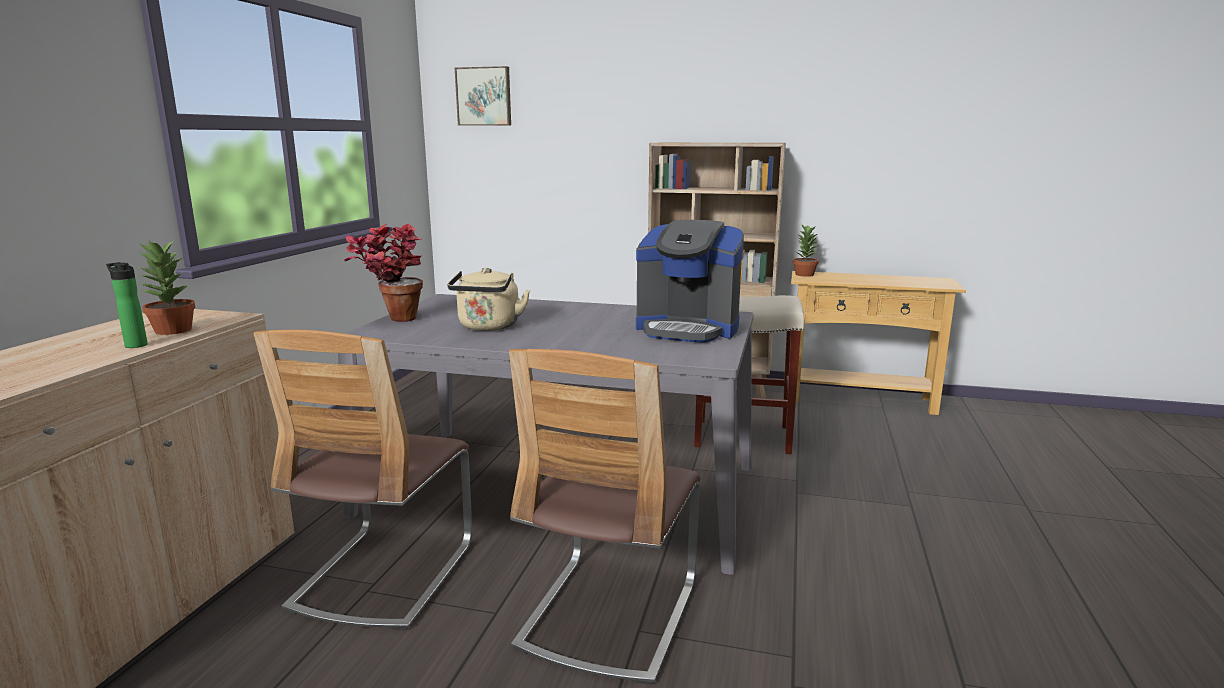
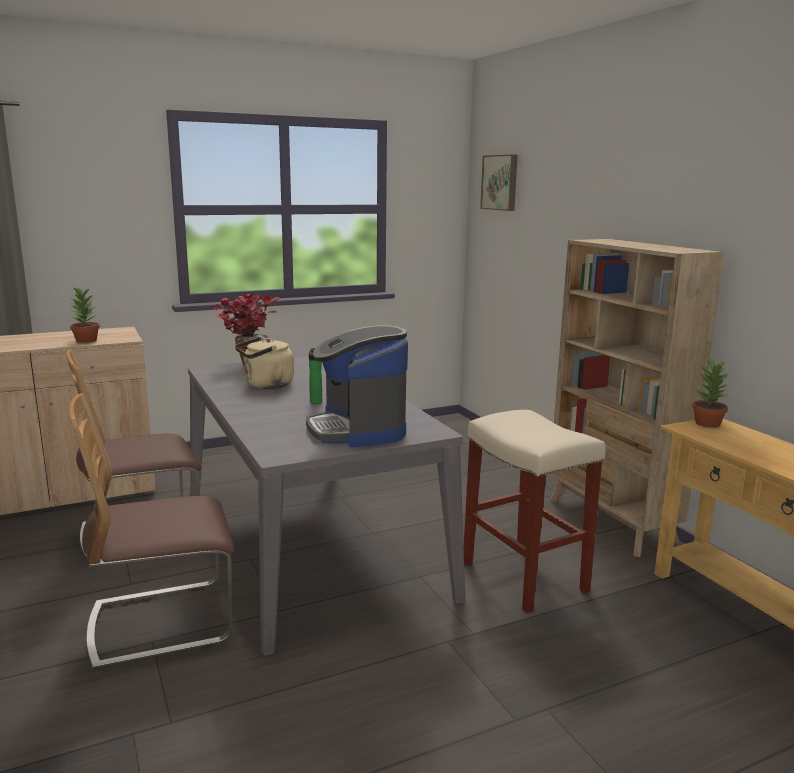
camera: 50 degrees right, 0 degrees up
(134, 345) = (52, 344): bottle -> bottle (316, 401)

